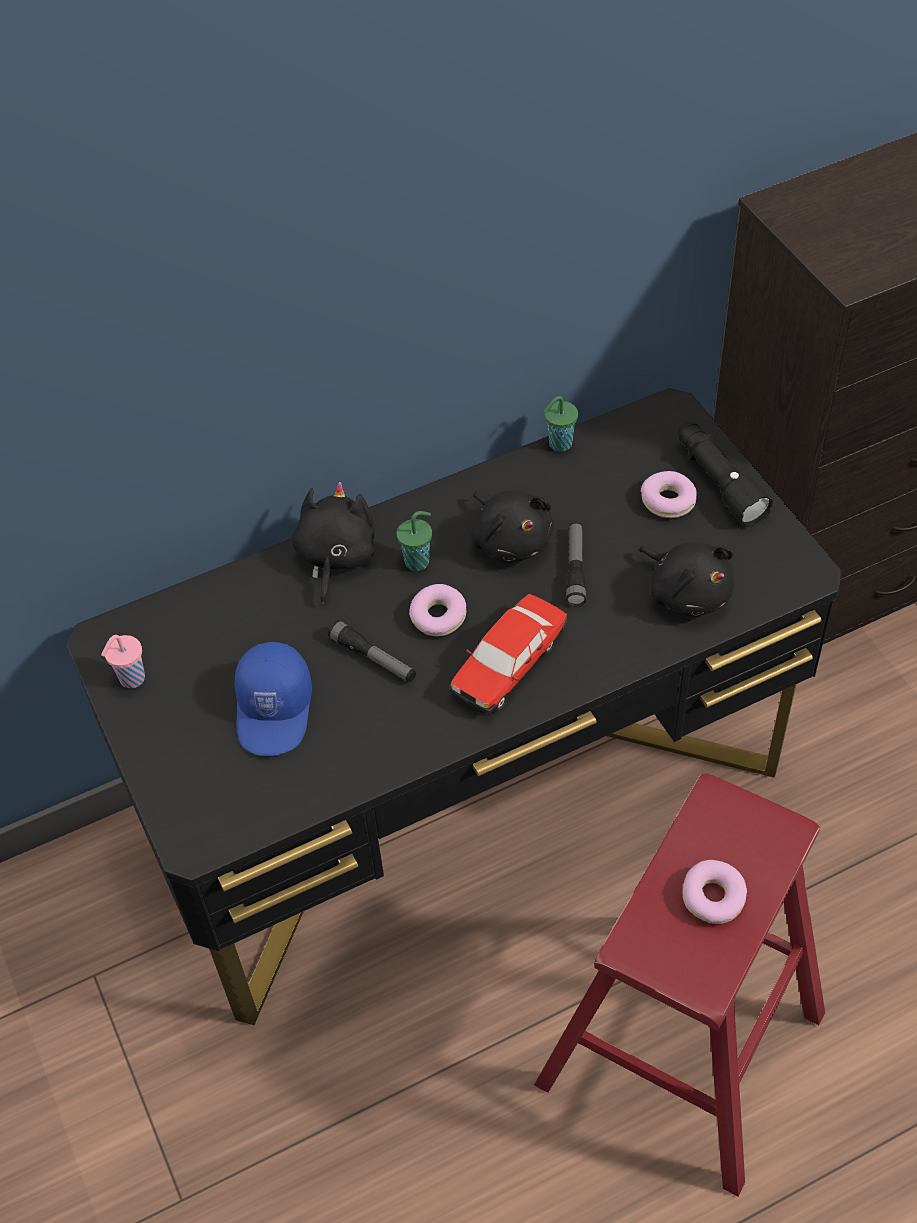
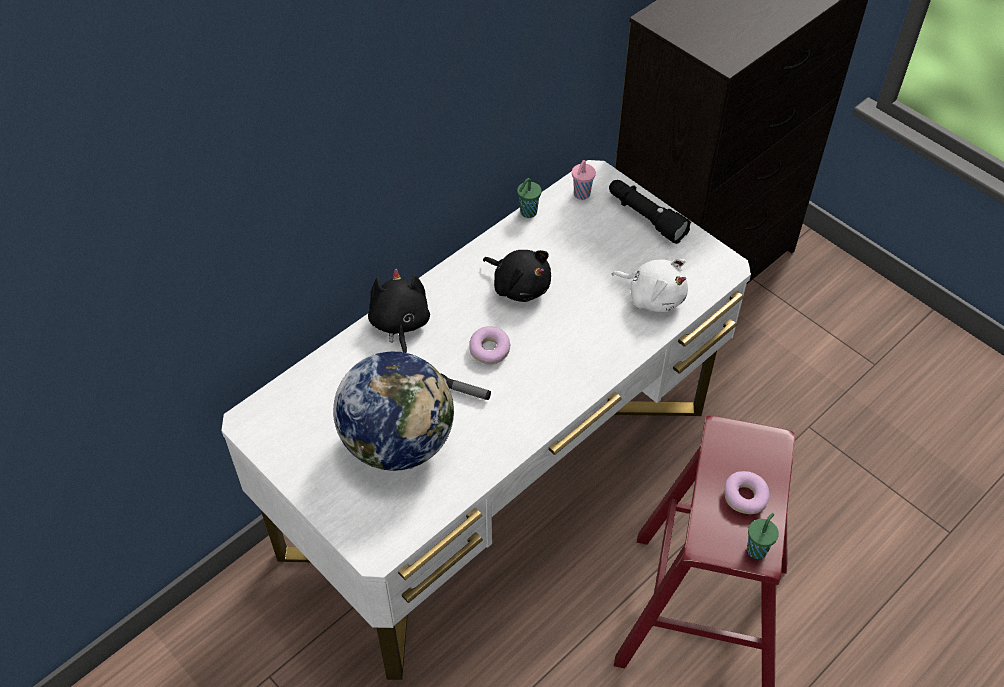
camera: 20 degrees left, 0 degrees up
(131, 679) = (282, 445): pink cup -> pink cup (581, 195)
(275, 710) = (398, 442): blue cap -> globe
(418, 561) = (460, 314): green cup -> green cup (757, 549)
(468, 798) = (499, 480): black desk -> white desk
(509, 664) = (551, 372): toy car -> none
(575, 568) = (572, 296): flashlight -> none
(668, 501) = (617, 237): donut -> none
(687, 592) = (653, 296): black plush toy -> white plush toy

